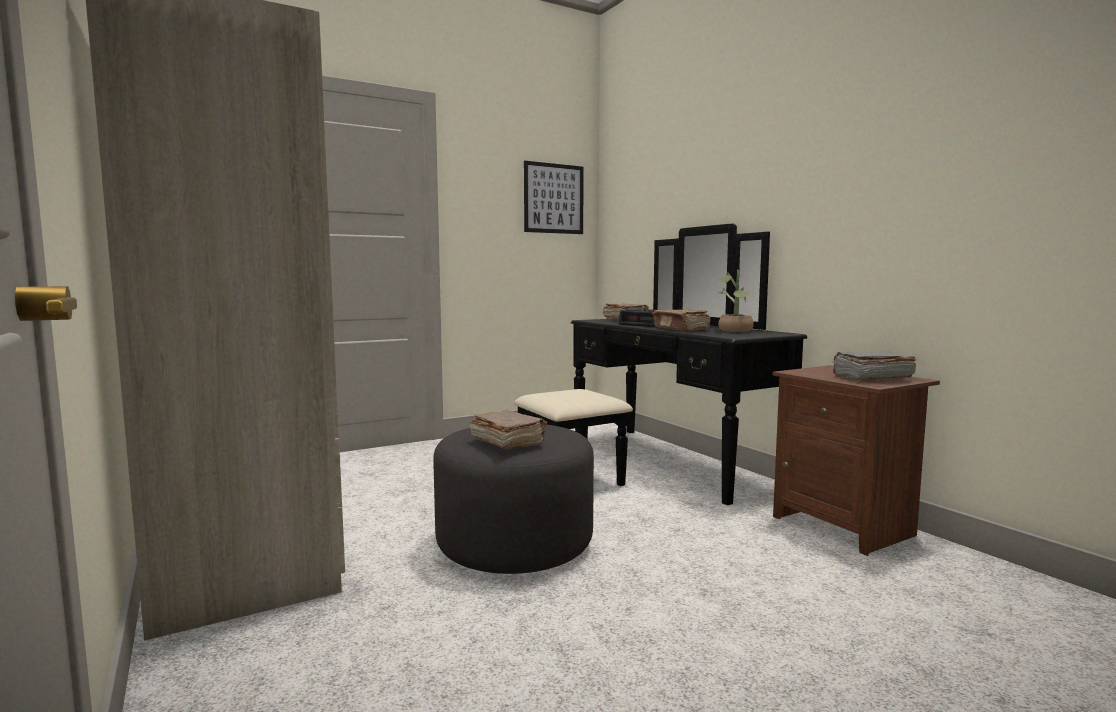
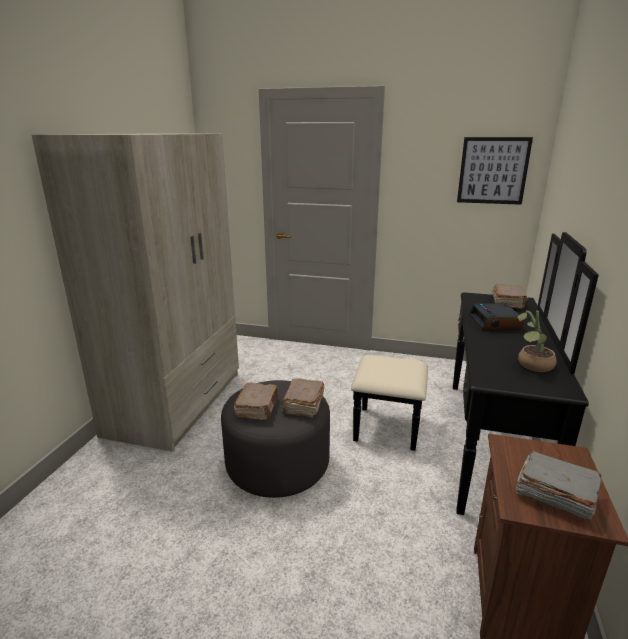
camera: 45 degrees right, 15 degrees up
(681, 329) = (489, 345): brown book -> brown book (303, 405)

